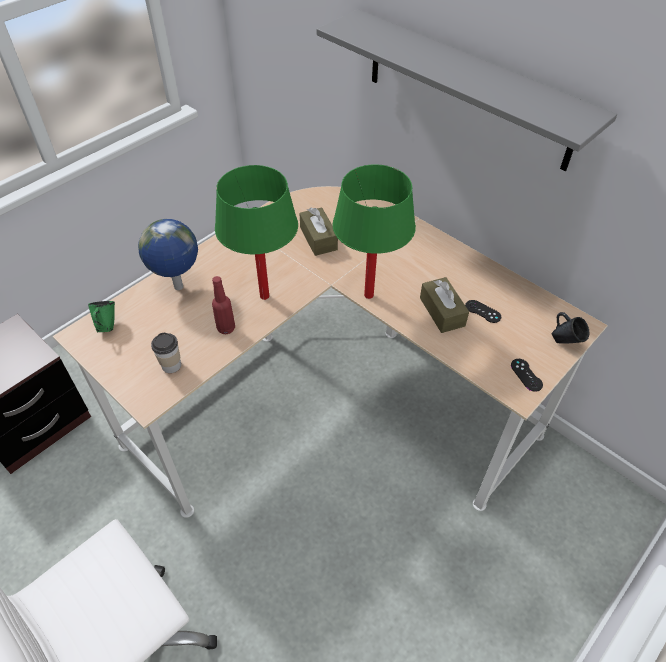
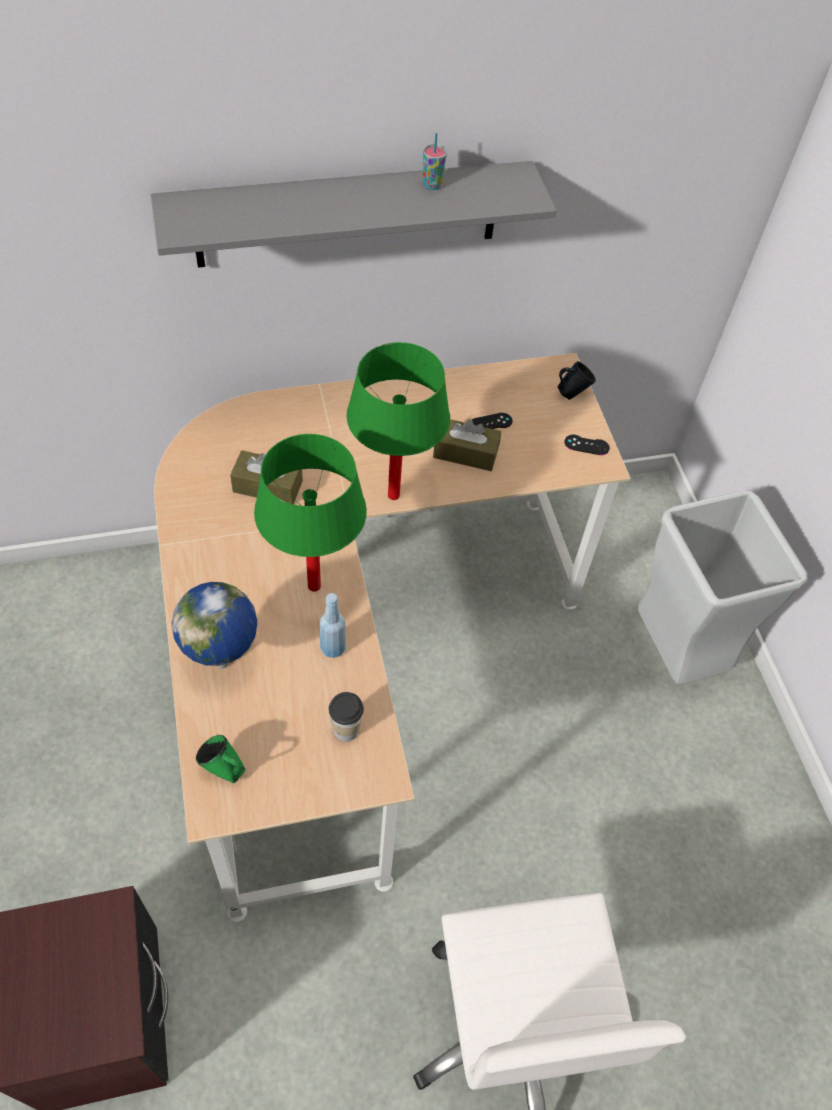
camera: 60 degrees left, 5 degrees up
(226, 328) = (332, 648): red bottle -> blue bottle
(506, 609) = (676, 655): none -> grey trash can
(517, 86) = (432, 185): none -> cup

